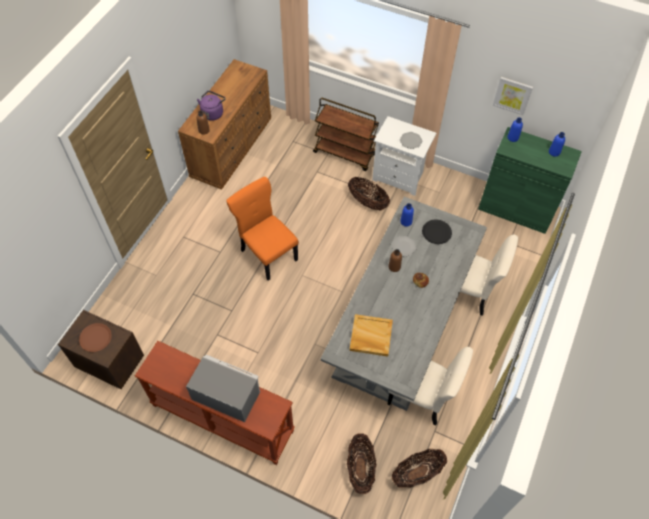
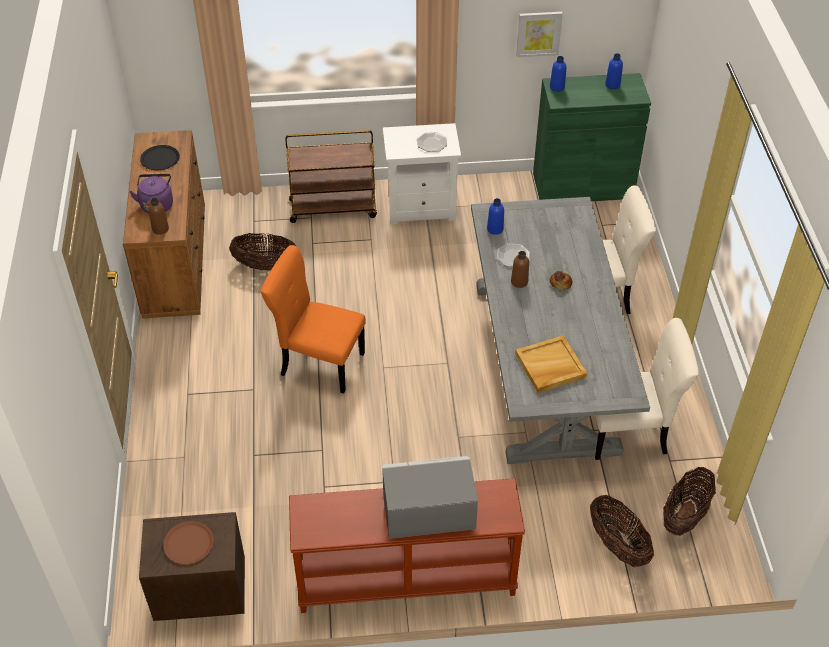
camera: 30 degrees left, 10 degrees down
(367, 202) = (403, 251): basket -> basket (265, 266)
(436, 232) = (538, 225): black plate -> black plate (160, 158)

